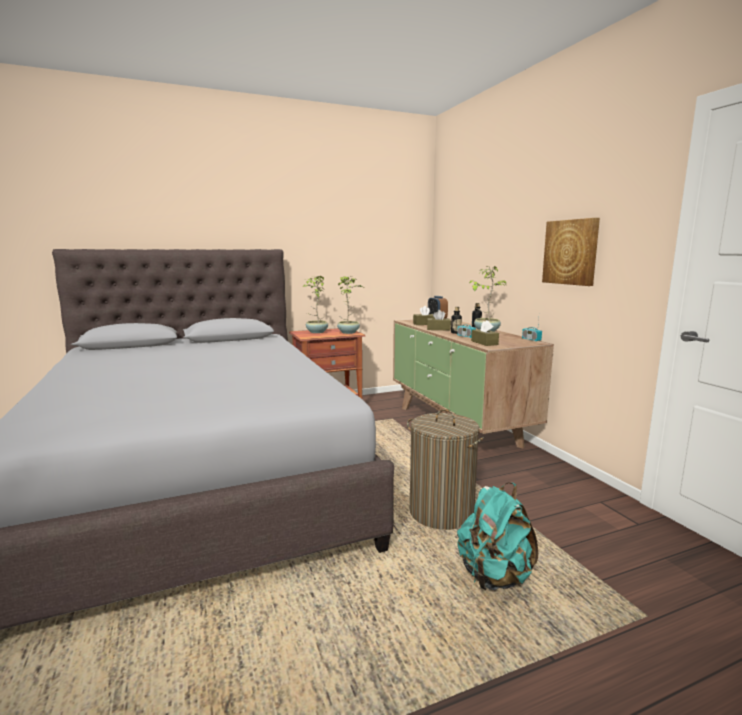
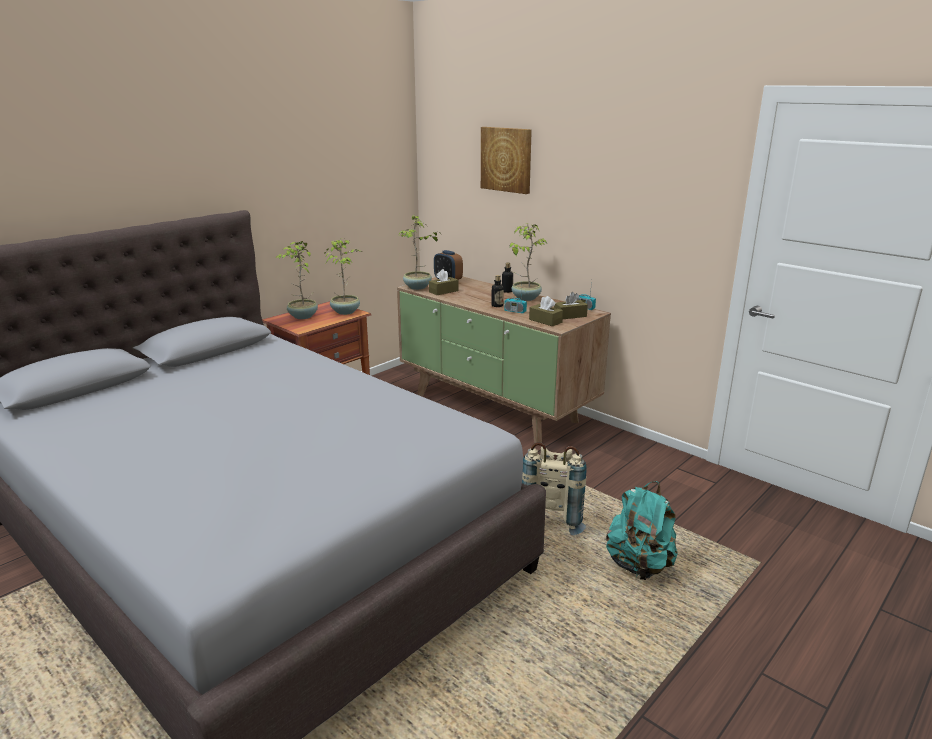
camera: 25 degrees left, 10 degrees up
(408, 321) = (418, 287): none -> potted plant
(438, 329) = (470, 300): brown tissue box -> brown tissue box (570, 316)
(441, 512) = (553, 516): laundry basket -> beige backpack
(571, 252) = (627, 215): picture -> picture (506, 159)

